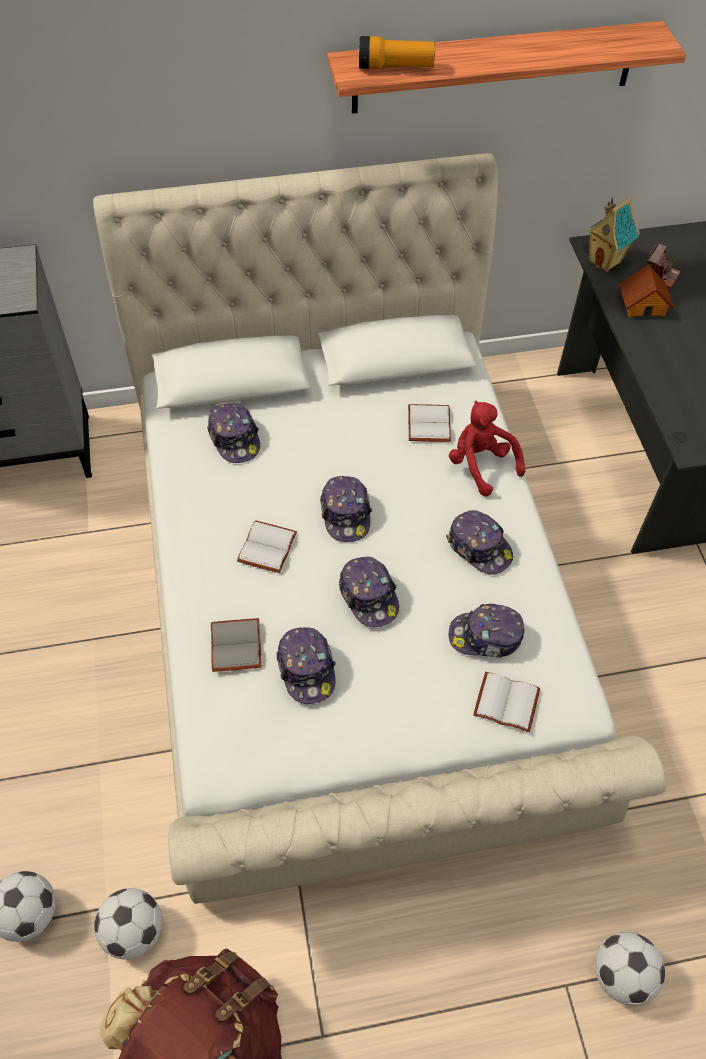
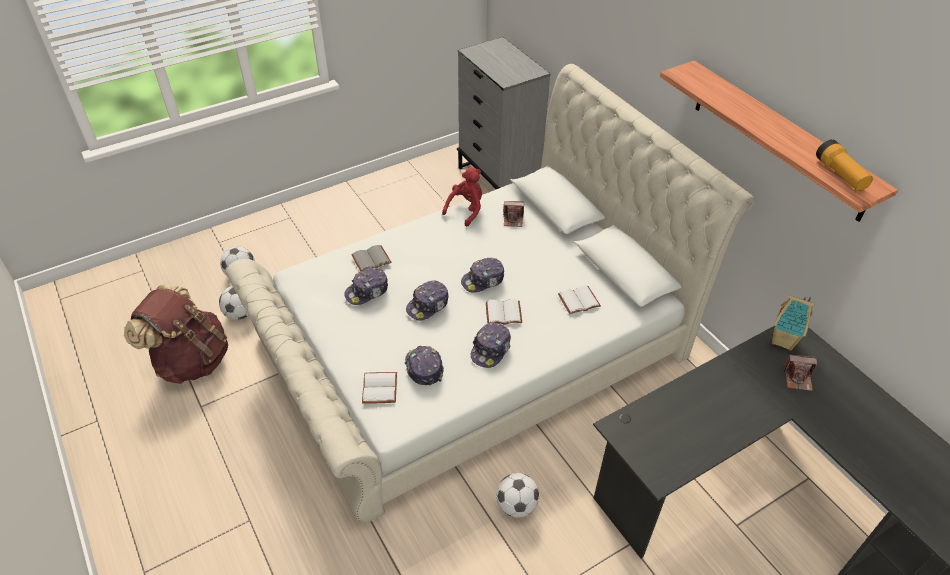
camera: 70 degrees right, 10 degrees down
(235, 438) = (513, 220): cap -> camera
(268, 548) = (441, 255): white book -> white book (503, 314)
(395, 67) = (704, 85): flashlight -> flashlight (840, 175)
(481, 465) = (561, 336): red plush toy -> red plush toy (466, 210)
(621, 974) = (262, 551): football -> football (516, 505)
(643, 304) = (754, 373): toy house -> none

